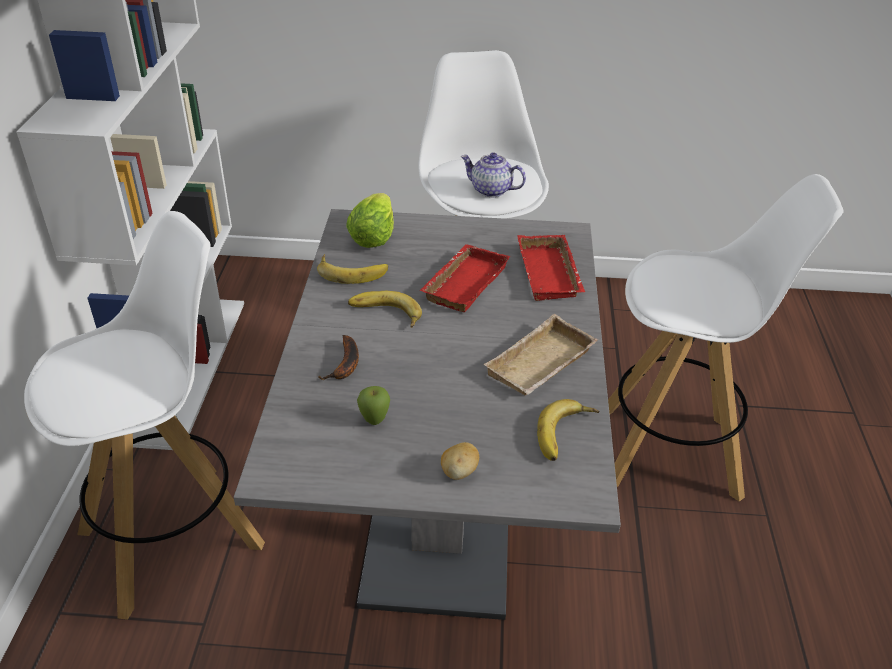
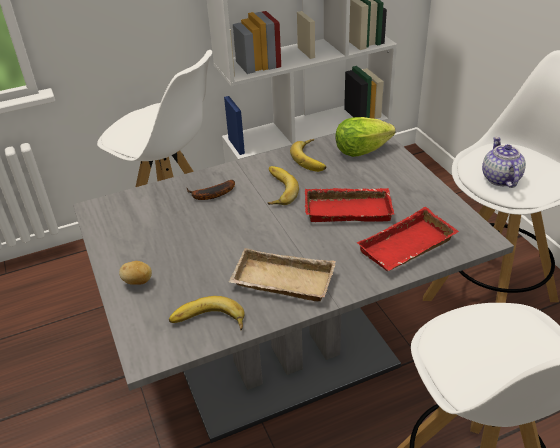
camera: 65 degrees right, 0 degrees up
(374, 421) = (165, 227): apple -> none

